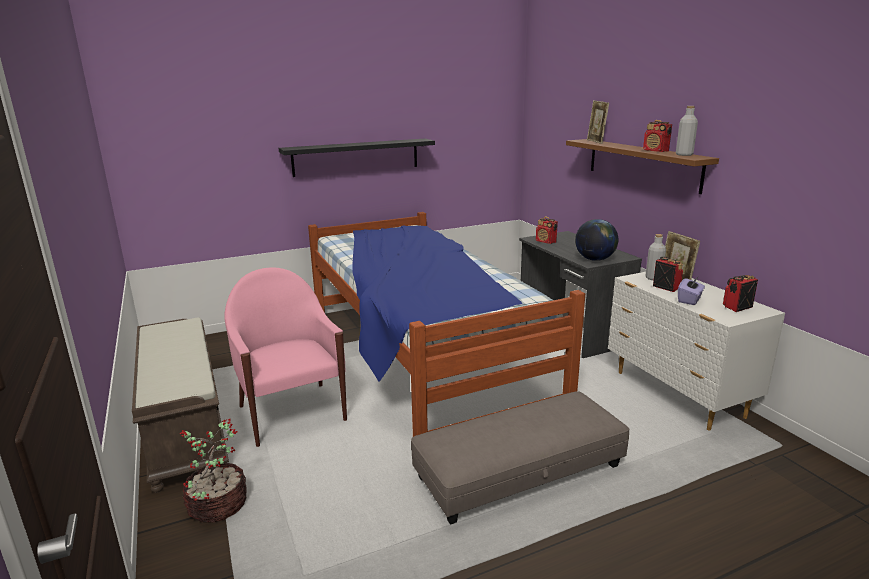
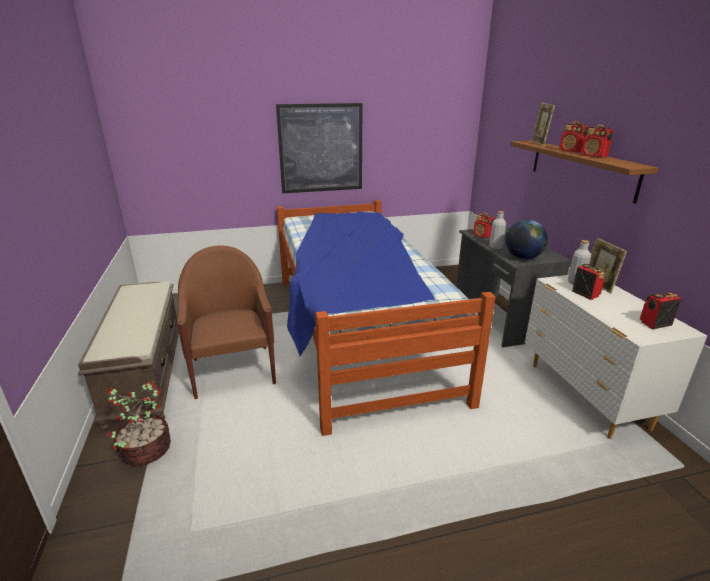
camera: 10 degrees right, 5 degrees up
(292, 412) = (233, 370): pink armchair -> brown armchair
(356, 157) = (321, 148): black shelf -> picture
(519, 472) = (411, 457): grey ottoman -> none
(632, 147) = (571, 151): none -> radio
(684, 154) = (622, 162): grey bottle -> grey bottle (495, 247)
(689, 300) = (606, 310): purple tissue box -> none

